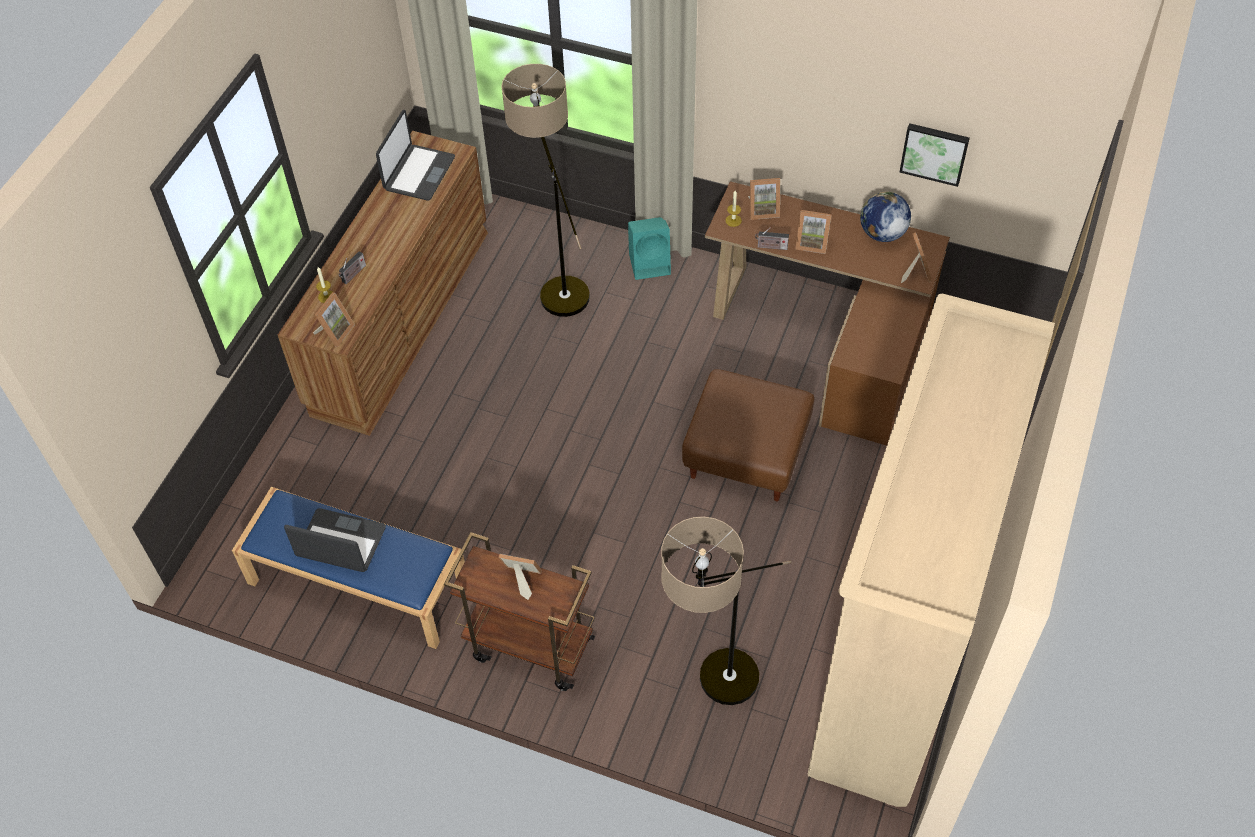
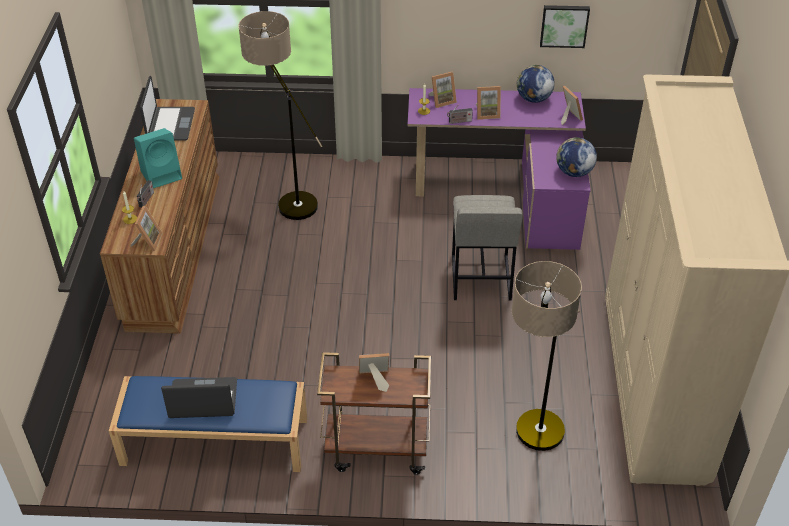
camera: 20 degrees left, 10 degrees down
(651, 263) = (353, 172): turquoise speaker -> turquoise speaker (162, 174)
(745, 455) = (481, 279): brown ottoman -> grey chair
(830, 339) = (507, 192): brown desk -> purple desk
(891, 353) = (573, 172): none -> globe

